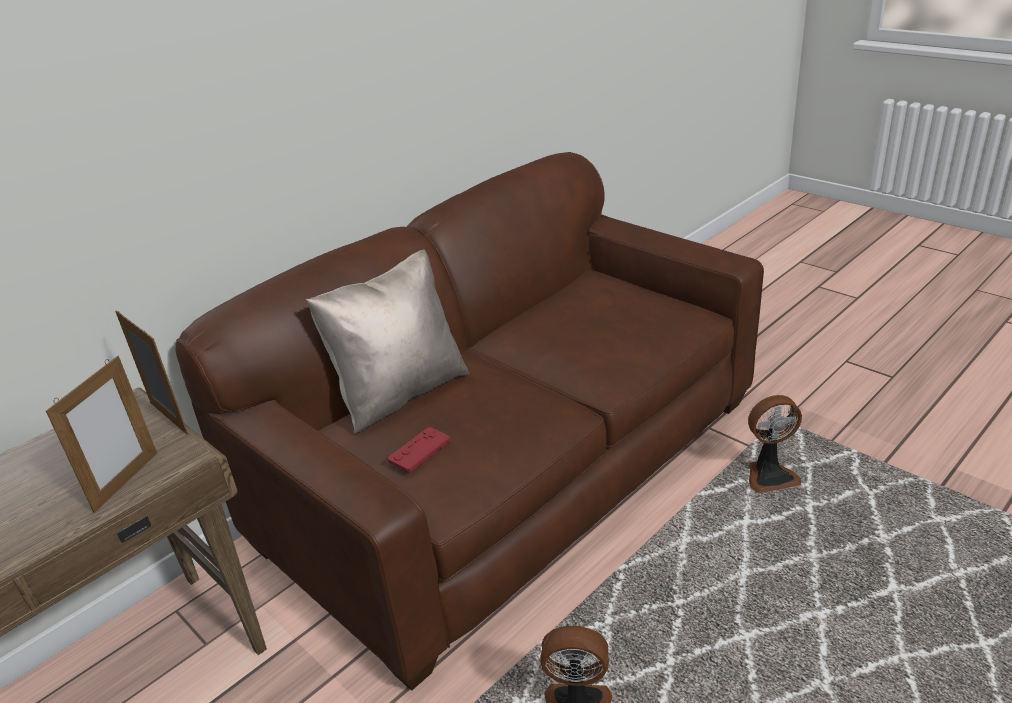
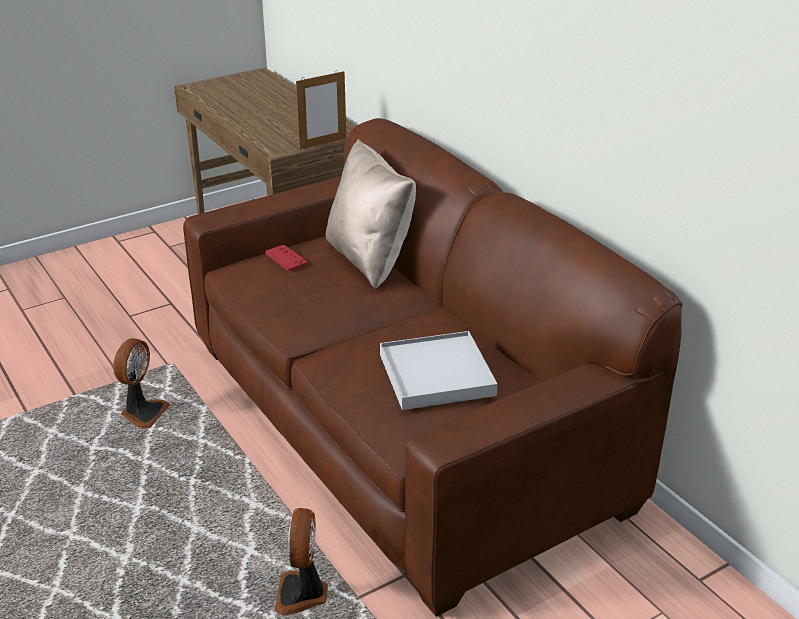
camera: 100 degrees right, 0 degrees up
(126, 481) = (267, 136): picture frame -> none
(609, 311) = (437, 375): none -> white tray

